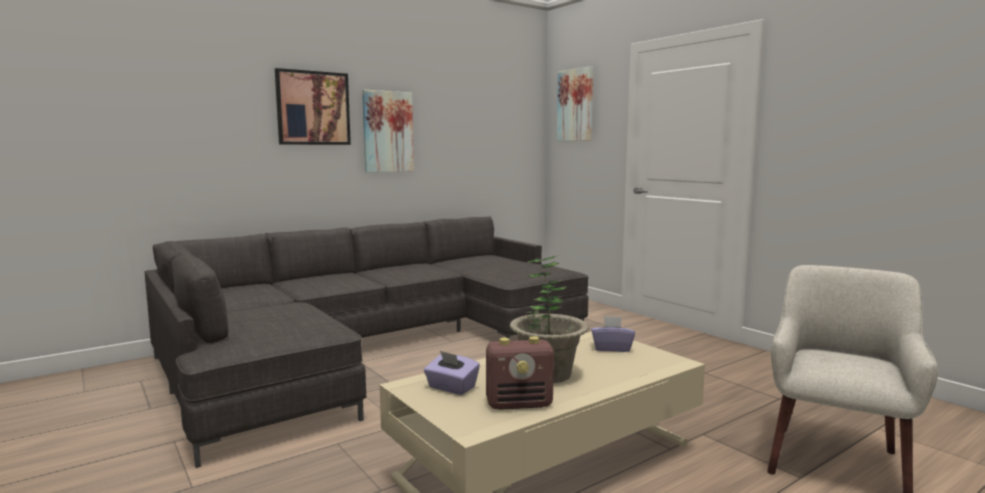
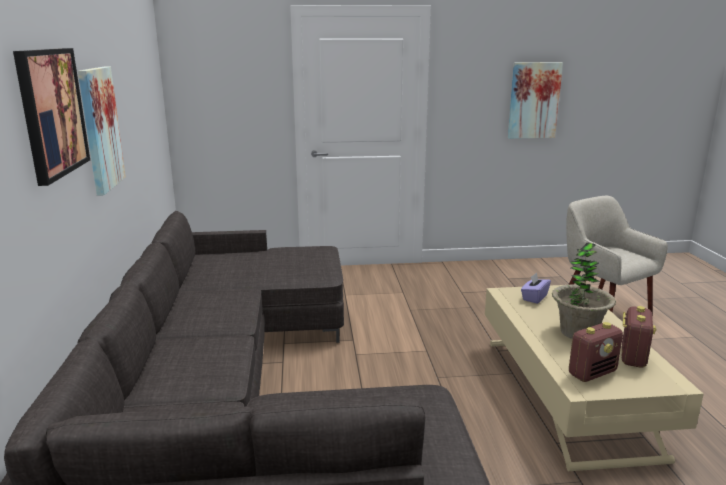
camera: 60 degrees left, 10 degrees up
(451, 388) = (592, 373): purple tissue box -> radio
(575, 105) = (214, 65): picture -> picture (534, 100)

